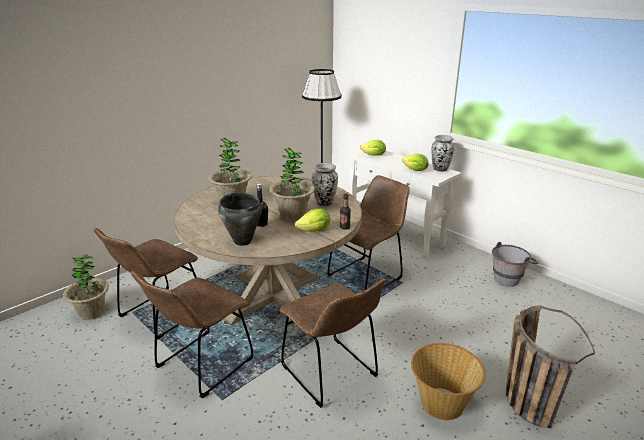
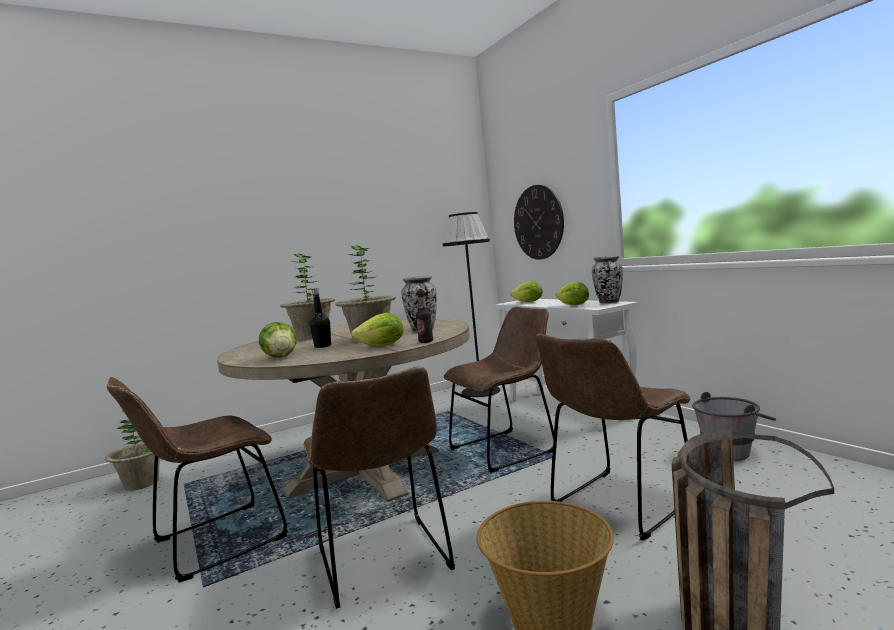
camera: 15 degrees right, 20 degrees down
(159, 315) = (211, 487): brown chair -> brown chair (618, 506)
(243, 241) = (281, 357): black cooking pot -> lettuce
(381, 83) = (538, 222): none -> wall clock

